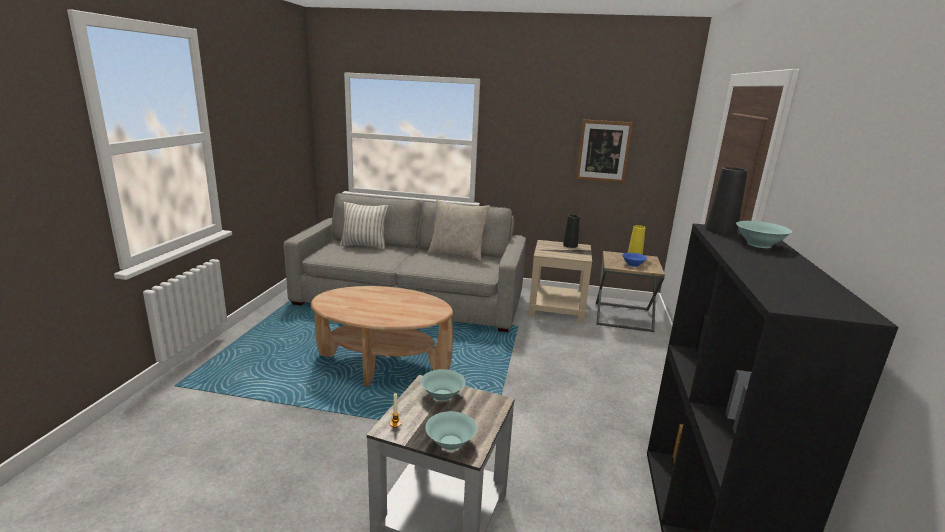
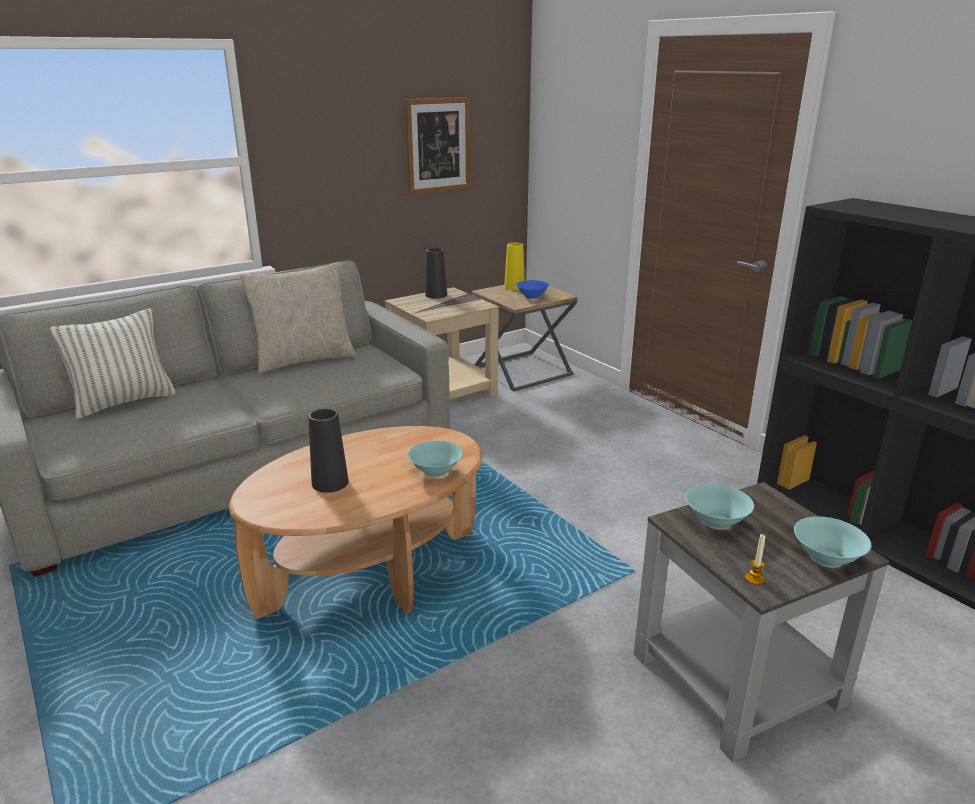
camera: 45 degrees left, 5 degrees up
(721, 230) = (845, 207): black vase -> black vase (330, 483)
(759, 244) = (905, 211): turquoise bowl -> turquoise bowl (436, 471)

